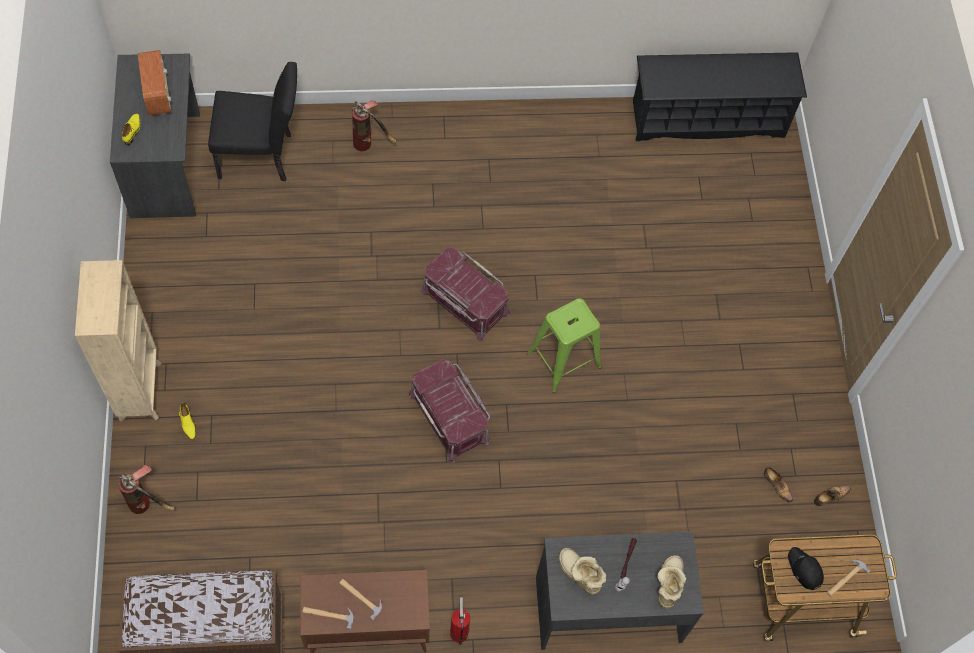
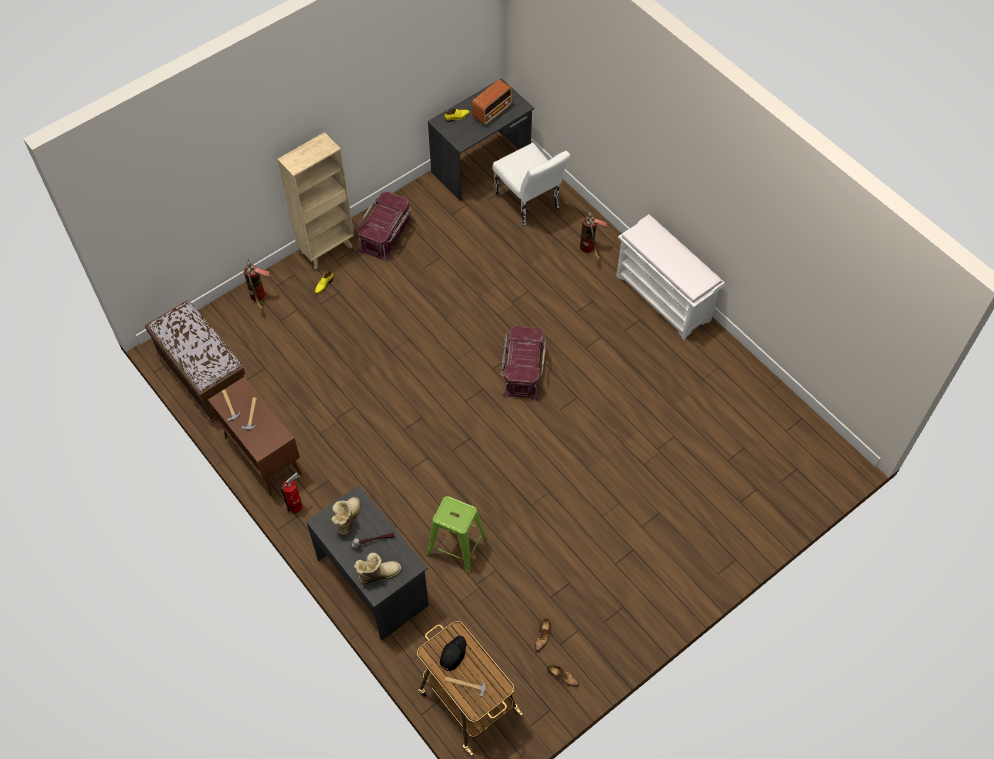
camera: 60 degrees right, 5 degrees down
(262, 156) = (529, 205): black chair -> white chair
(450, 417) = (436, 412): red storage box -> red storage box (386, 235)
(481, 122) = (664, 298): none -> white bench
(563, 360) = (528, 450): green stool -> green stool (456, 546)
(707, 119) = (798, 425): black shoe rack -> none

